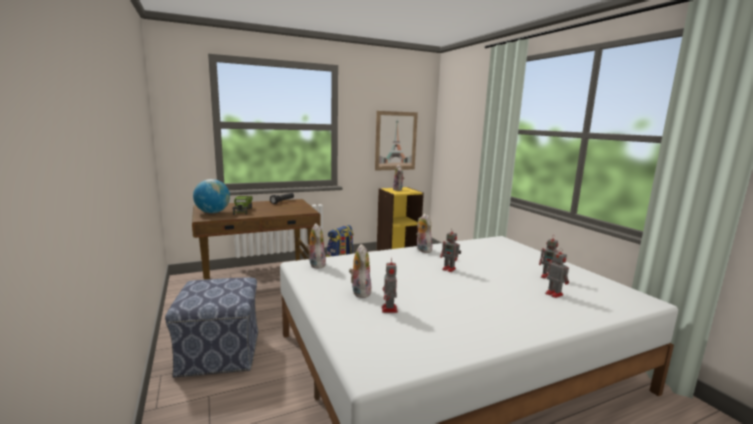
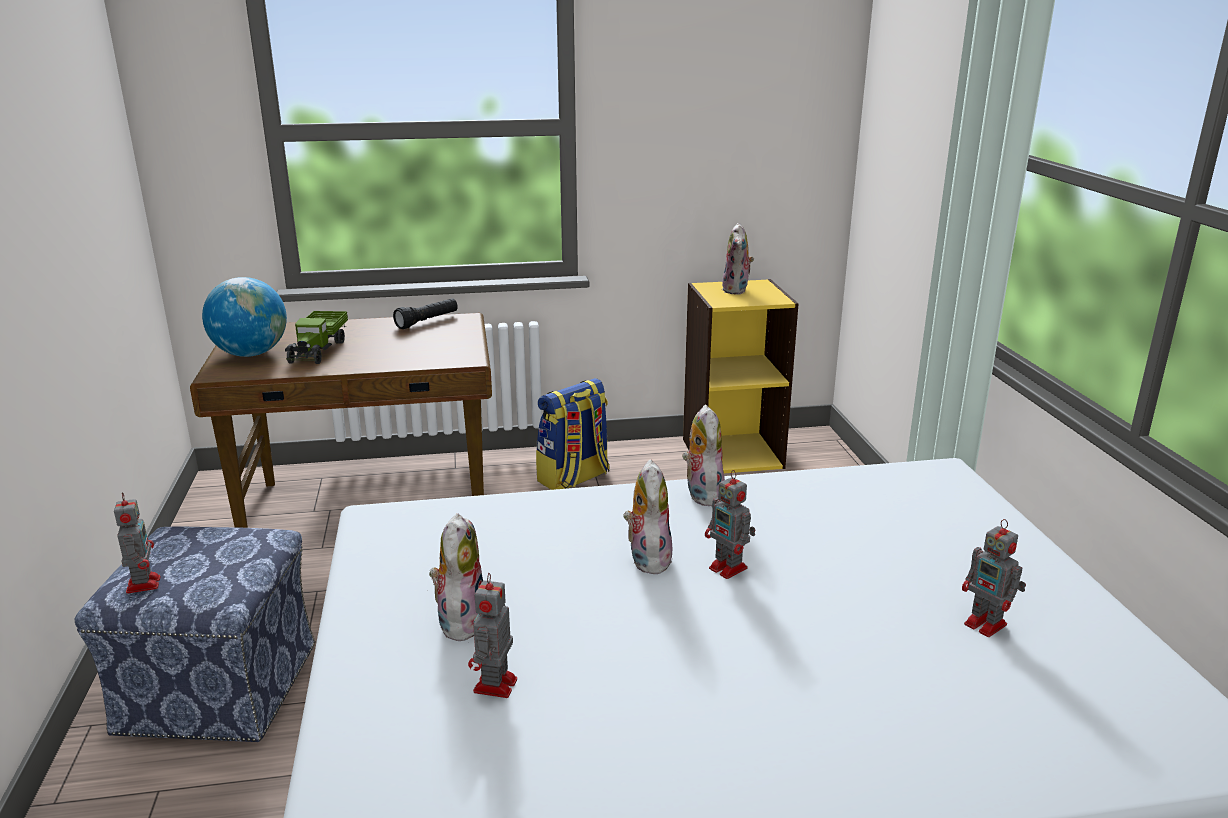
camera: 15 degrees right, 10 degrees up
(315, 264) = (414, 521): plush toy -> plush toy (647, 558)
(396, 141) = (739, 157): picture -> none
(553, 294) = (958, 688): toy robot -> toy robot (143, 583)

